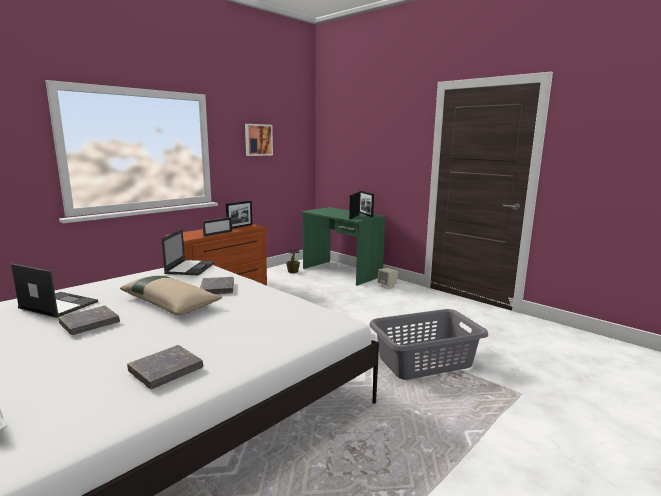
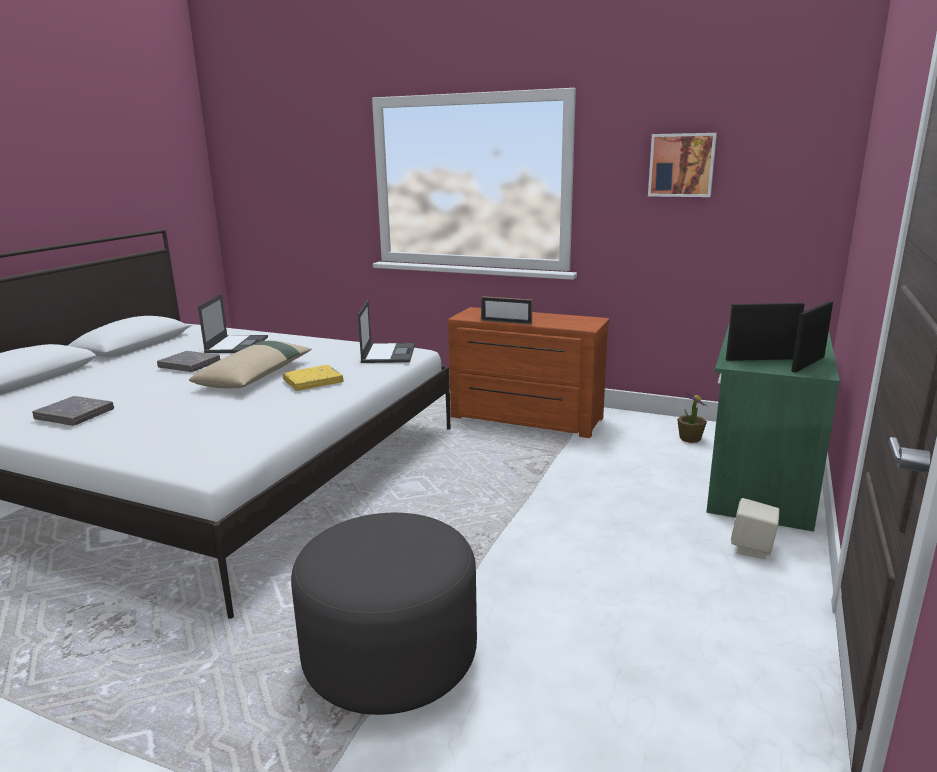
camera: 70 degrees right, 5 degrees up
(190, 268) = (388, 353): laptop -> laptop turned 75 degrees counterclockwise
(217, 288) = (313, 382): grey book -> yellow book
(240, 226) = (569, 321): picture frame -> none
(425, 361) = (390, 656): grey laundry basket -> grey ottoman

